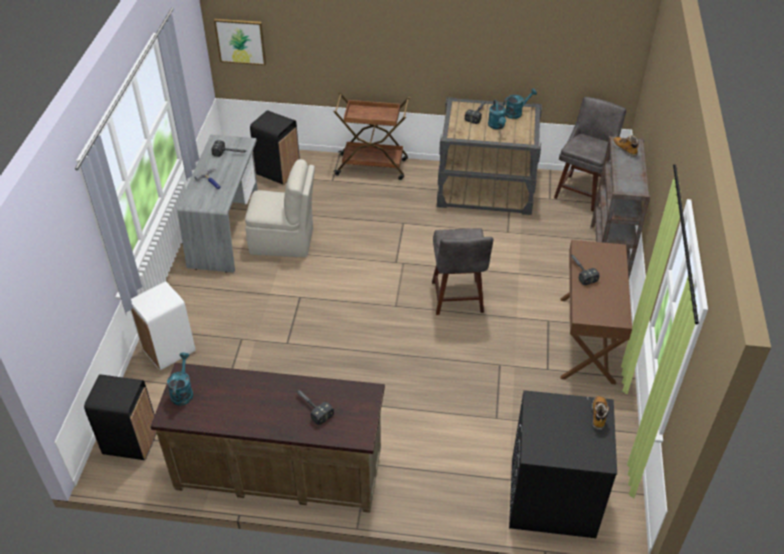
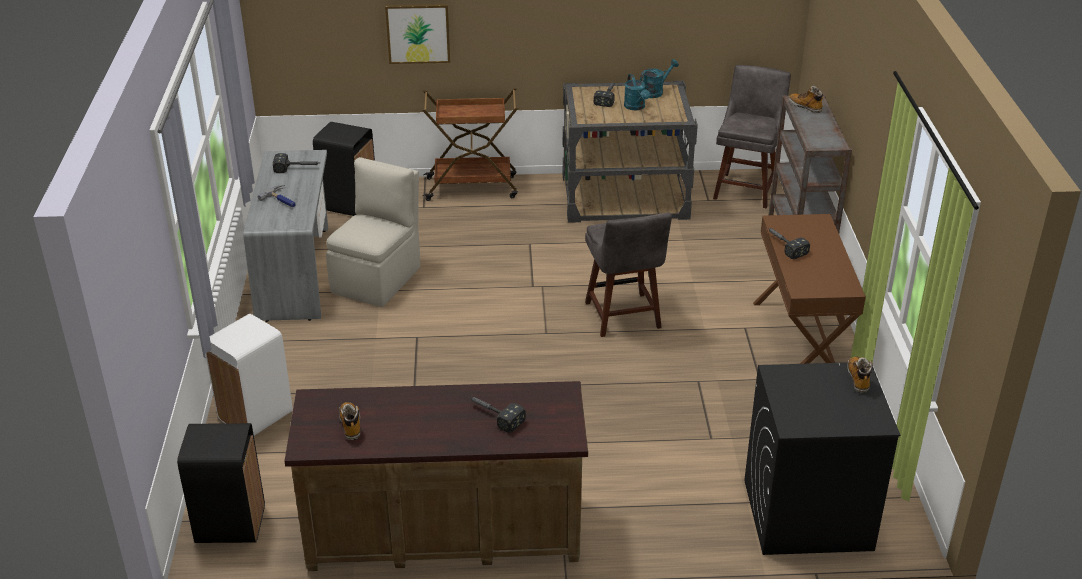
camera: 10 degrees left, 10 degrees down
(182, 391) = (317, 419): turquoise watering can -> none
(205, 401) = (351, 425): none -> boot
(240, 41) = (292, 33): picture -> picture (418, 33)
(283, 241) = (378, 279): beige chair -> beige chair turned 60 degrees counterclockwise

